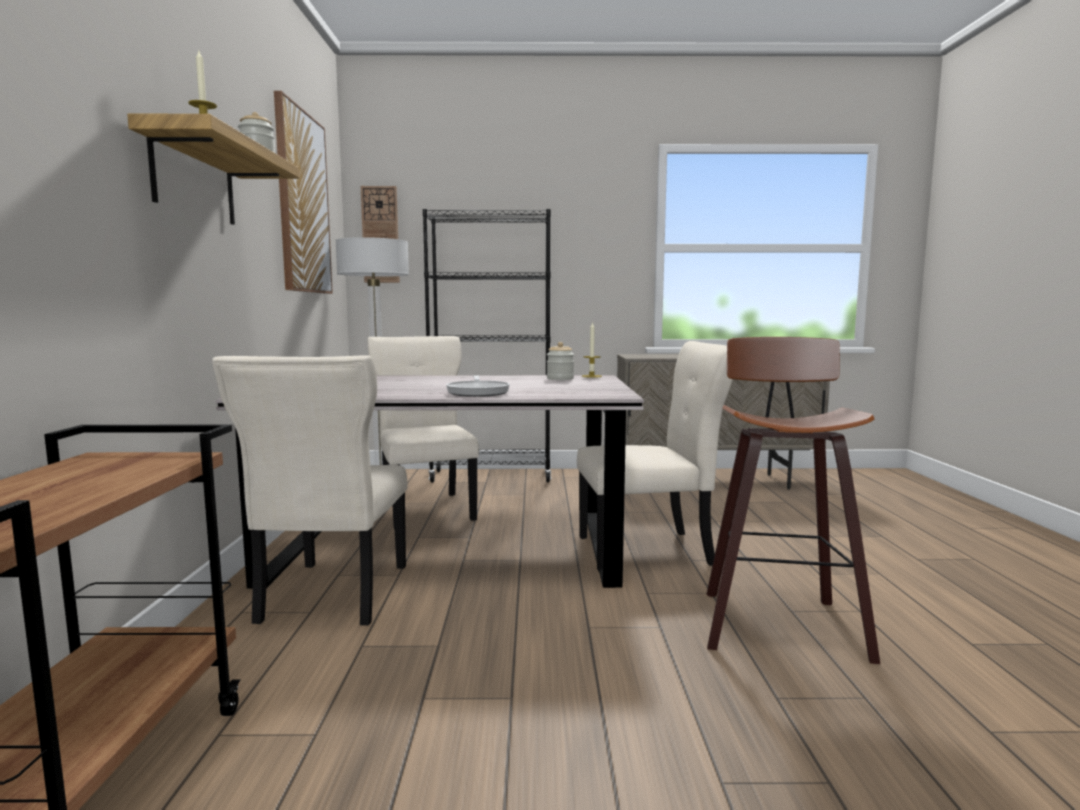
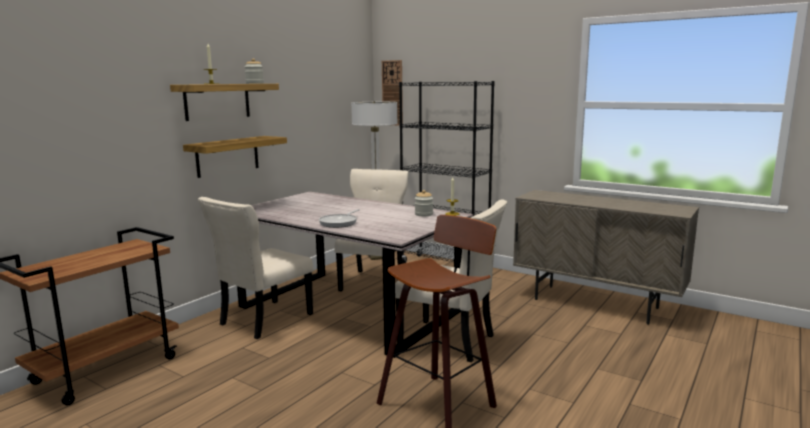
camera: 35 degrees right, 5 degrees up
(209, 292) = (227, 156): none -> shelf
(302, 203) = (321, 86): picture -> none

